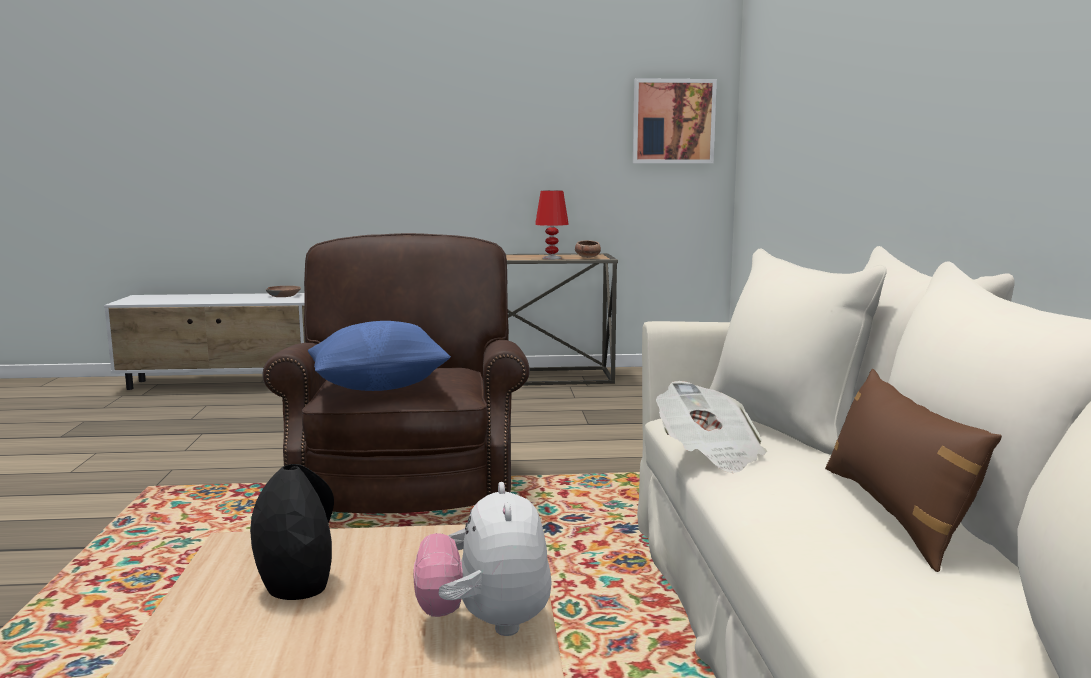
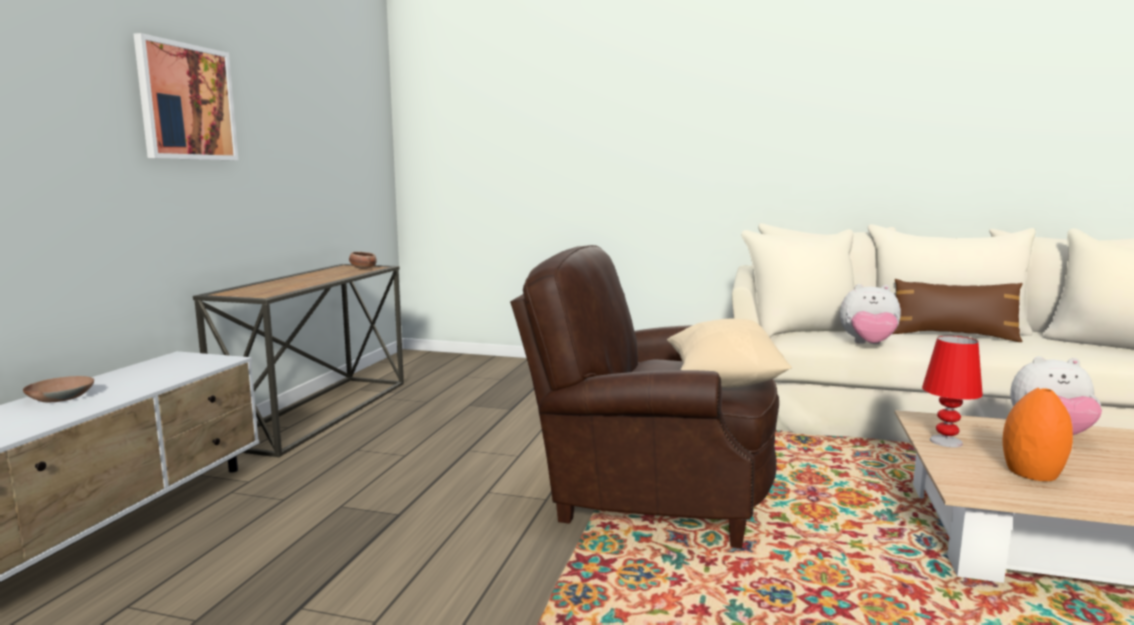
camera: 70 degrees left, 0 degrees up
(297, 586) = (1032, 473): black vase -> orange vase
(379, 387) = (724, 381): blue pillow -> beige pillow
(551, 258) = (347, 274): red table lamp -> red table lamp (946, 442)
(673, 121) = (364, 133): picture -> picture (187, 102)
(709, 454) = (868, 345): newspaper -> plush toy

